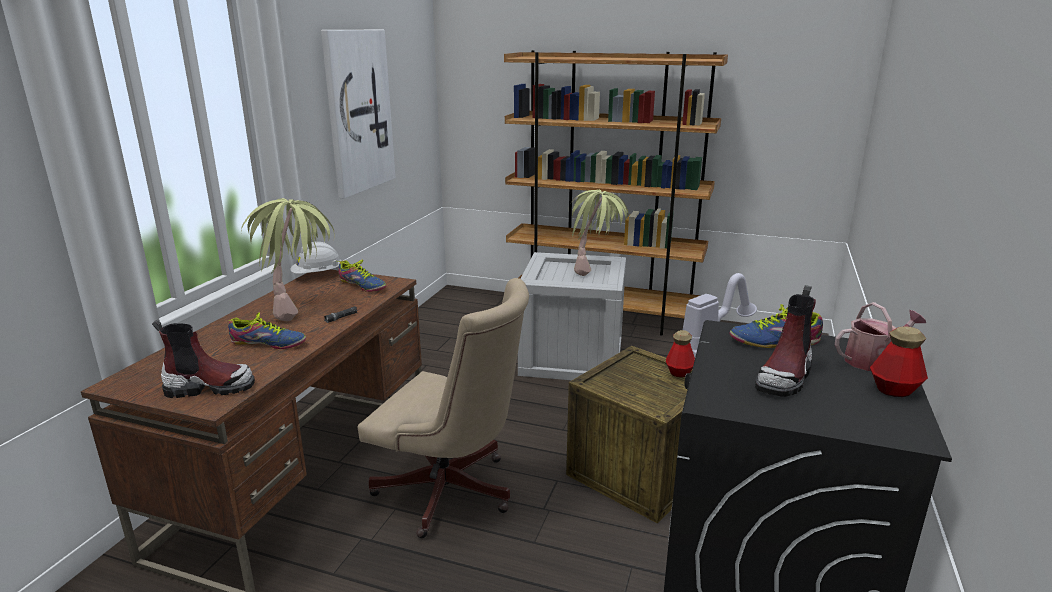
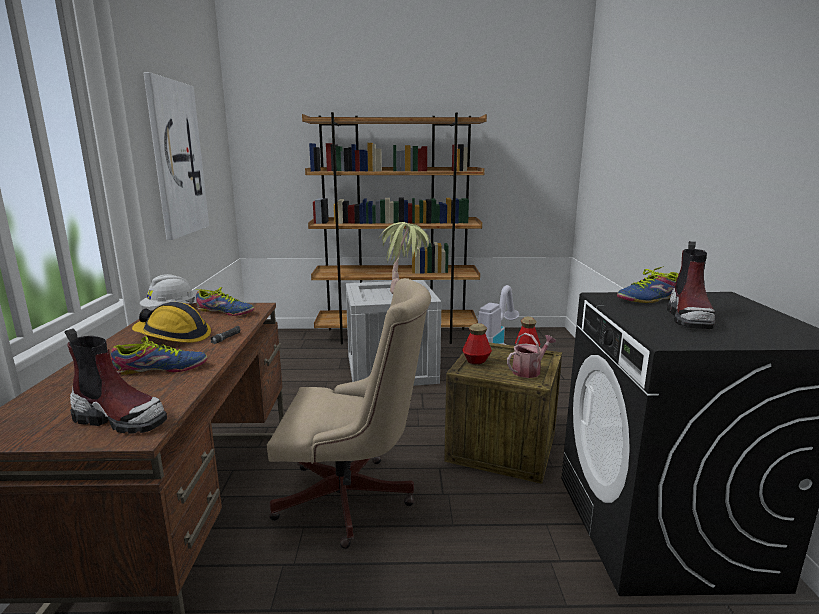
camera: 20 degrees left, 5 degrees down
(210, 388) = (120, 419): boot -> boot turned 45 degrees clockwise
(300, 309) = (173, 336): potted plant -> hard hat
(872, 360) = (728, 302): watering can -> watering can (529, 371)
(894, 390) = (769, 316): bottle -> bottle (476, 361)

